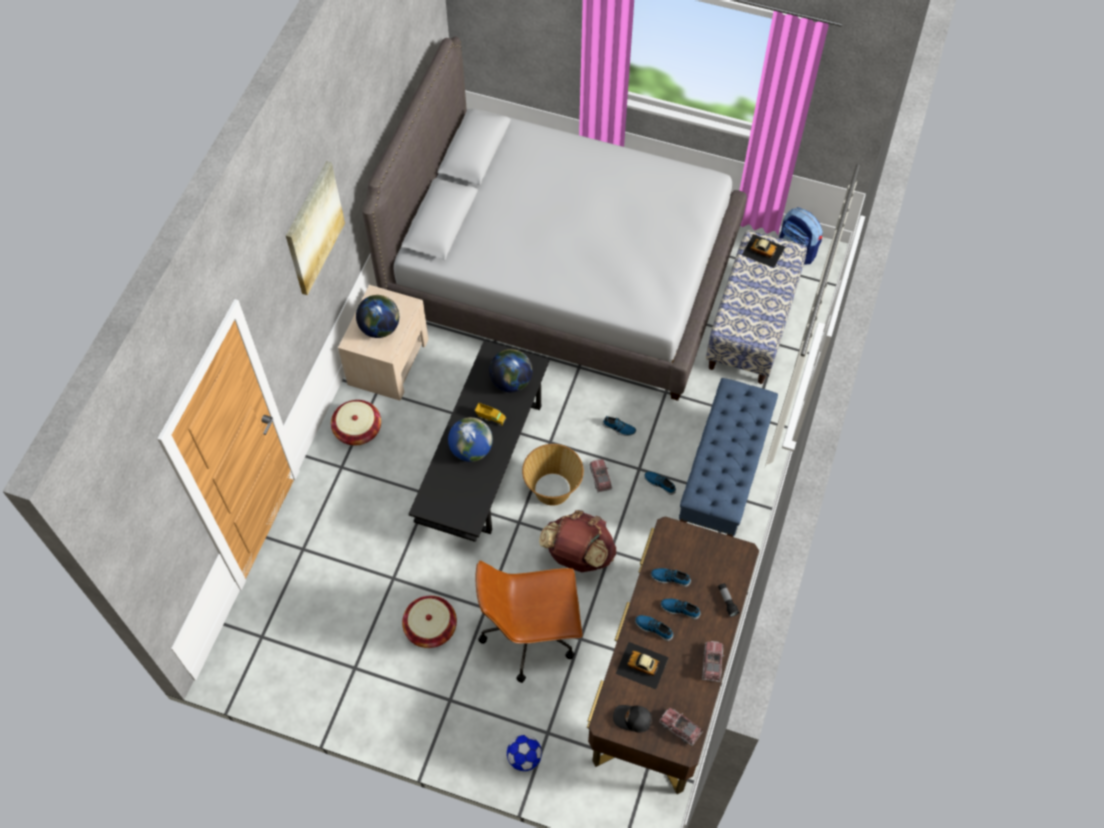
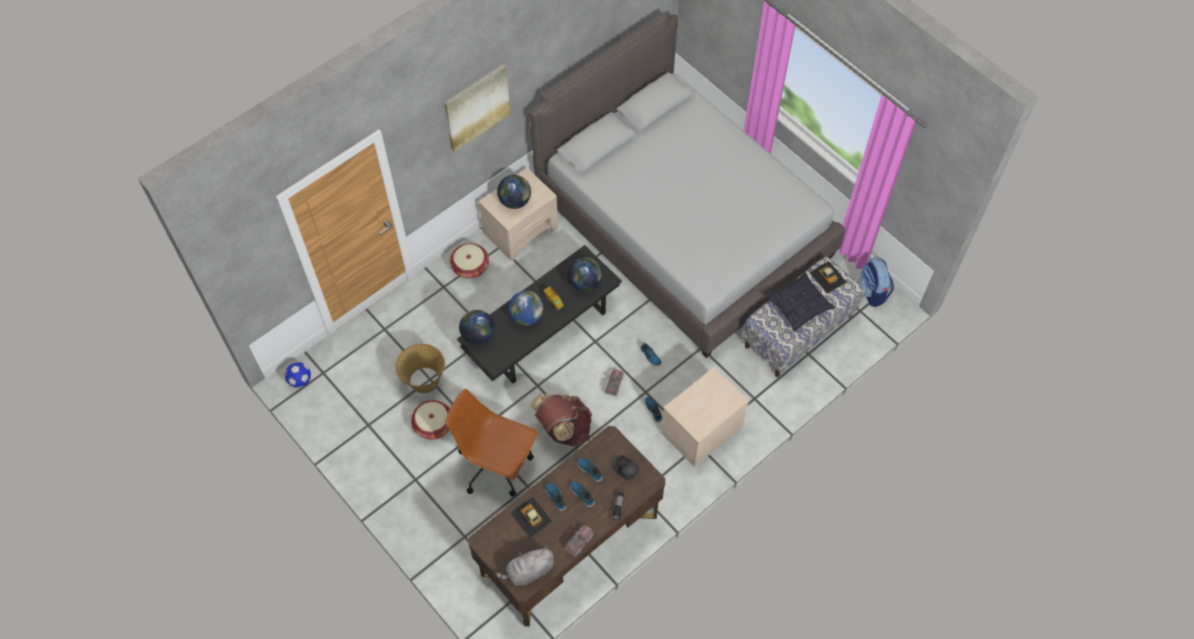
camera: 30 degrees right, 0 degrees up
(430, 498) = (478, 335): none -> globe
(524, 757) = (439, 544): football -> football (300, 380)
(552, 490) = (575, 375): basket -> basket (424, 380)
(632, 719) = (501, 548): black cap -> black cap (625, 468)
(680, 728) = (528, 572): toy truck -> grey plush toy
(722, 478) = (701, 430): blue bench -> beige nightstand
(754, 294) = (798, 306): none -> pillow

